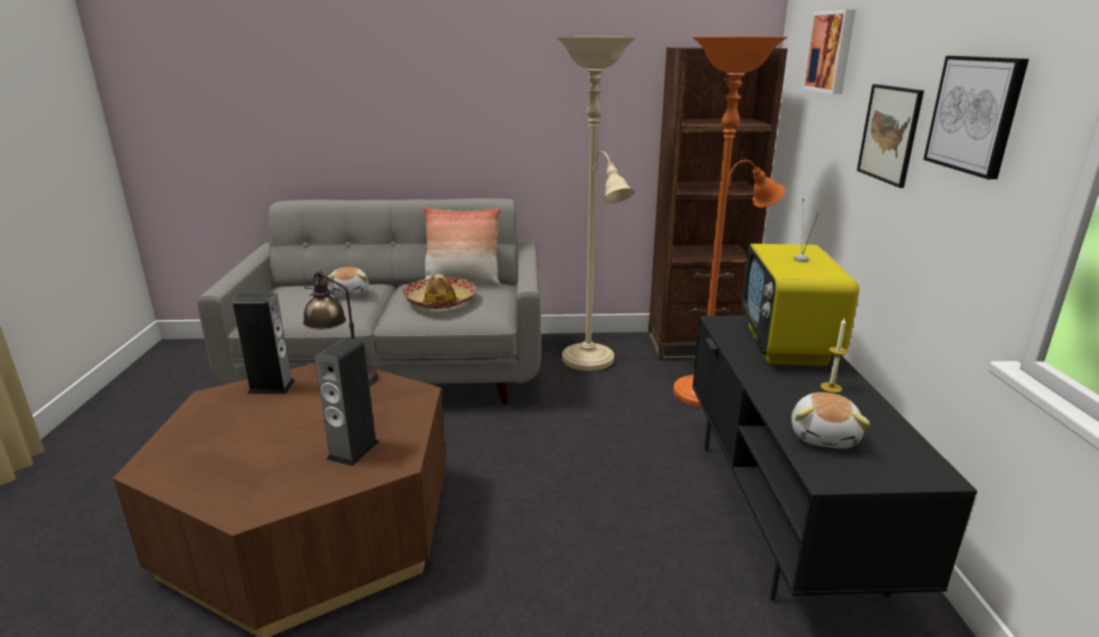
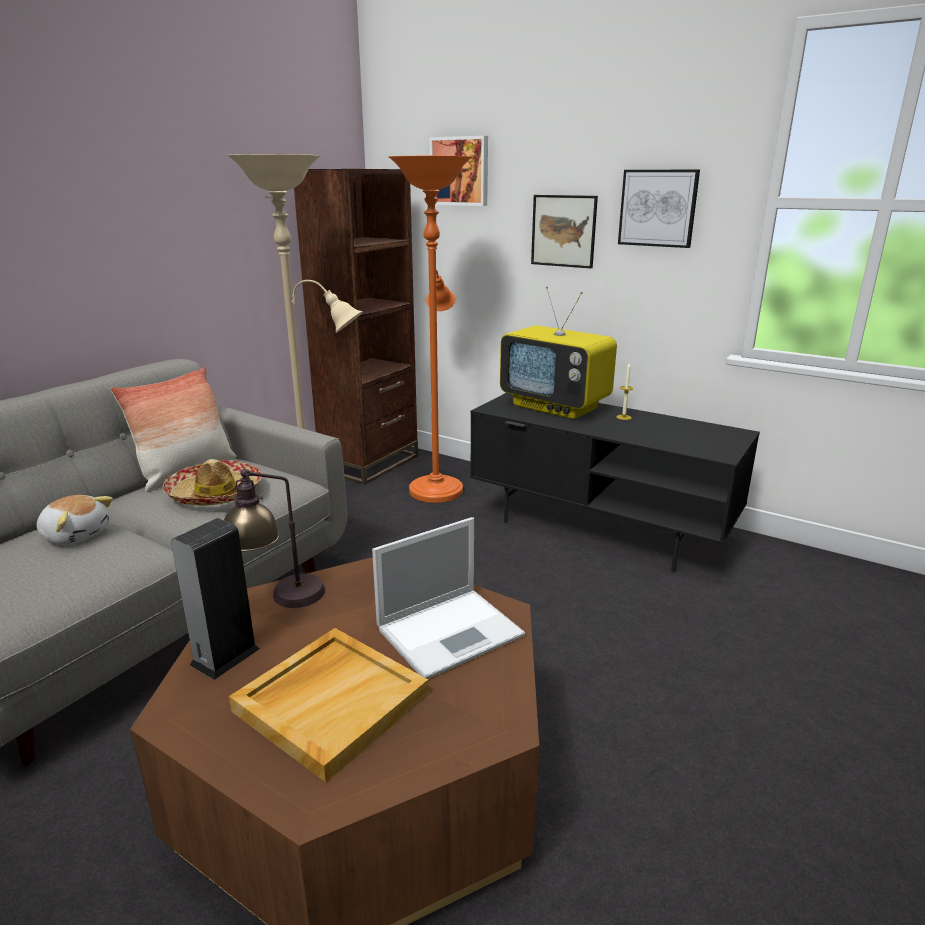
camera: 55 degrees left, 0 degrees up
(244, 437) = (331, 701): none -> beige tray
(353, 450) = (452, 631): speaker -> laptop
(824, 436) = (678, 439): plush toy -> none

